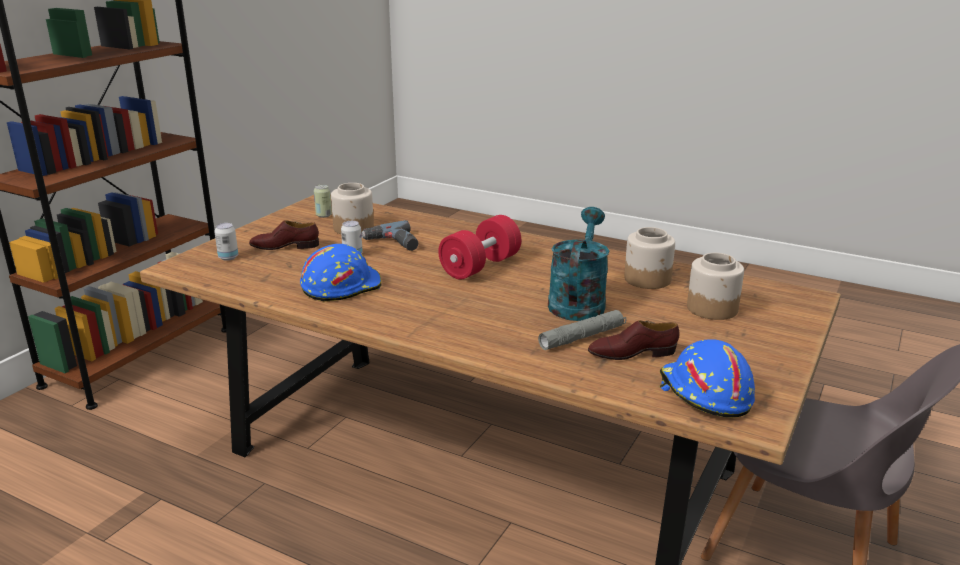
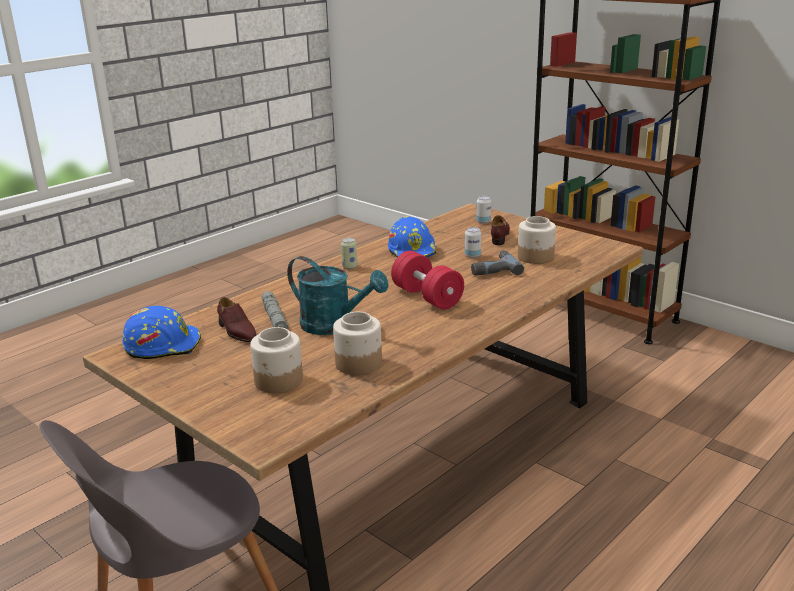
camera: 105 degrees right, 0 degrees up
(324, 215) = (572, 248): can -> can (349, 266)
(632, 353) = (237, 331): brown shoe -> brown shoe turned 135 degrees clockwise

